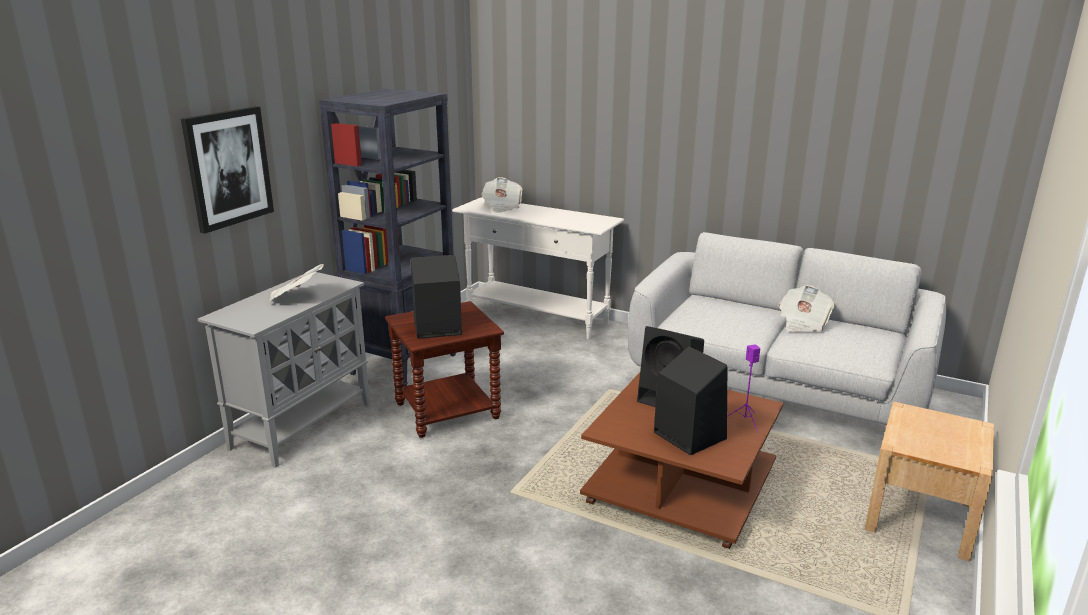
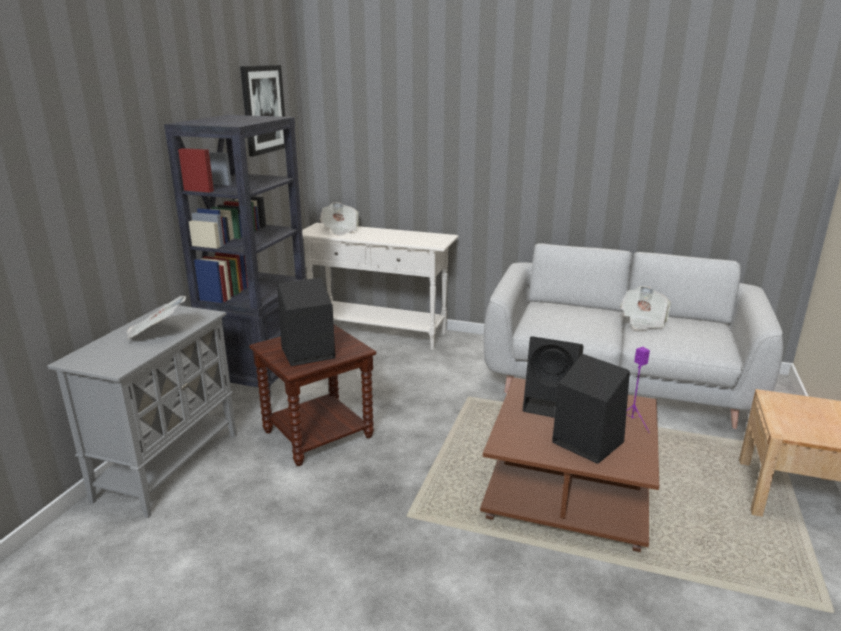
camera: 10 degrees left, 0 degrees up
(228, 168) = (71, 197): picture -> picture (263, 109)

